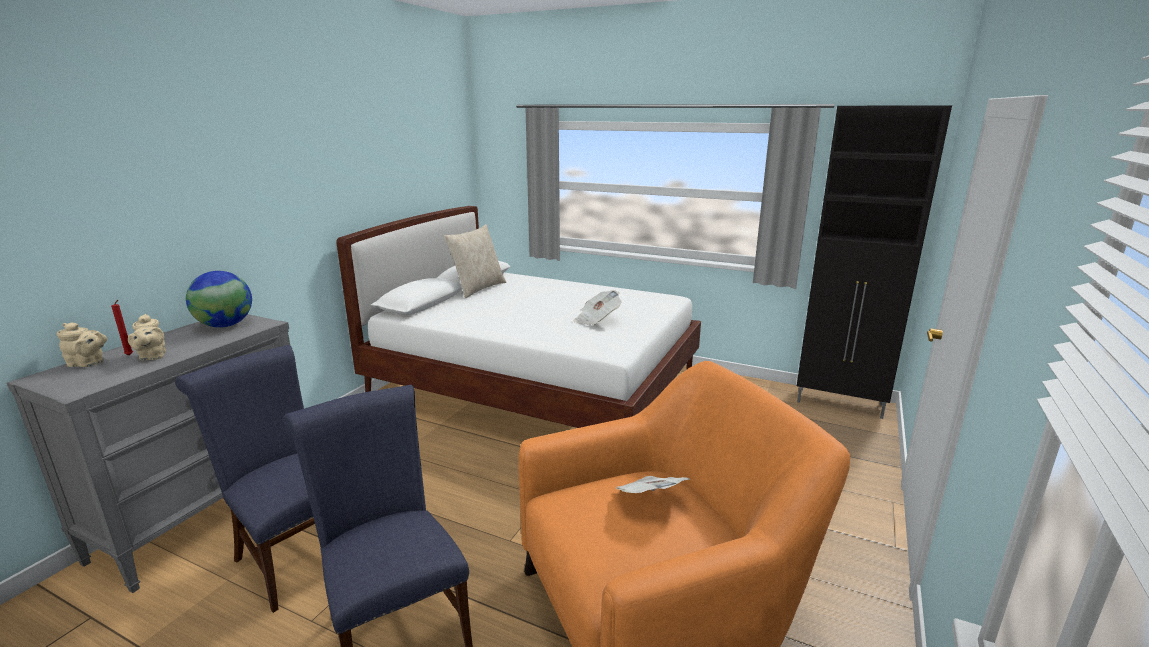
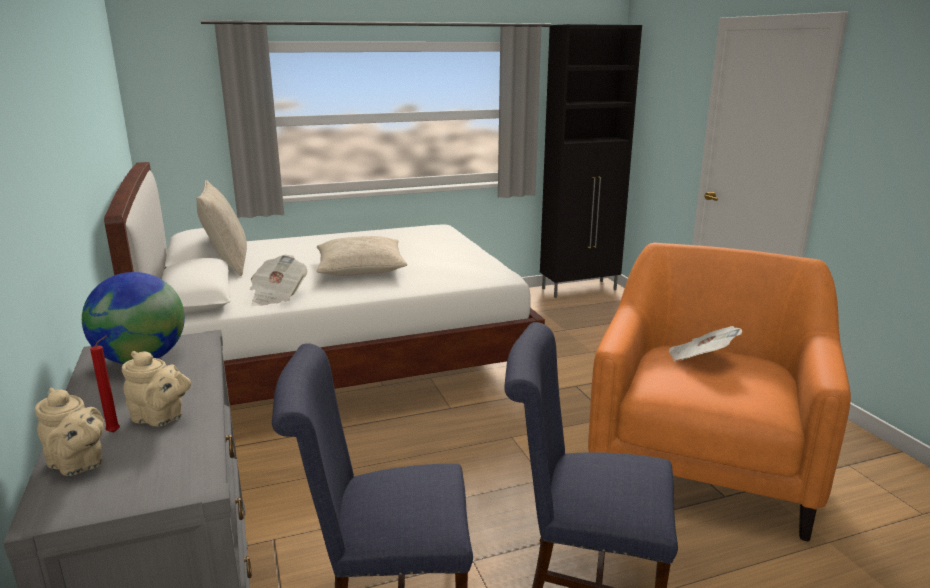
camera: 45 degrees left, 0 degrees up
(88, 363) = (78, 465): beige teapot -> beige teapot turned 75 degrees clockwise
(537, 314) = (361, 268): none -> beige pillow
(597, 320) = (429, 257): newspaper -> newspaper (277, 296)

